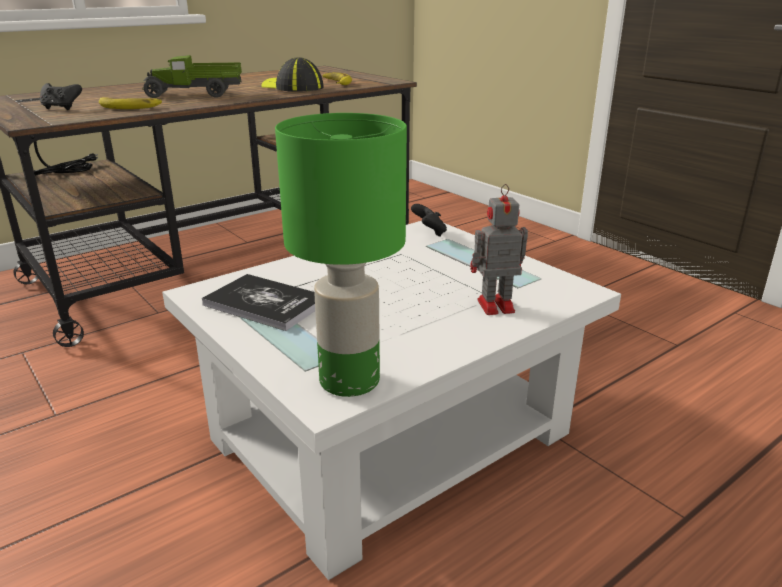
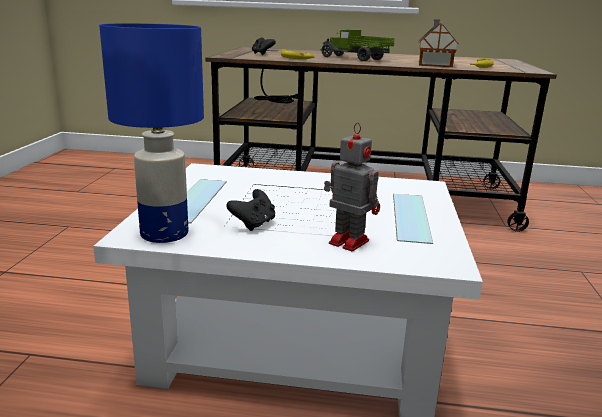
camera: 45 degrees right, 5 degrees down
(265, 303) = (218, 185): book -> none
(292, 87) = (434, 64): cap -> toy house
(350, 380) = (166, 234): green table lamp -> blue table lamp
(429, 233) = (415, 188): black game controller -> black game controller (253, 224)

